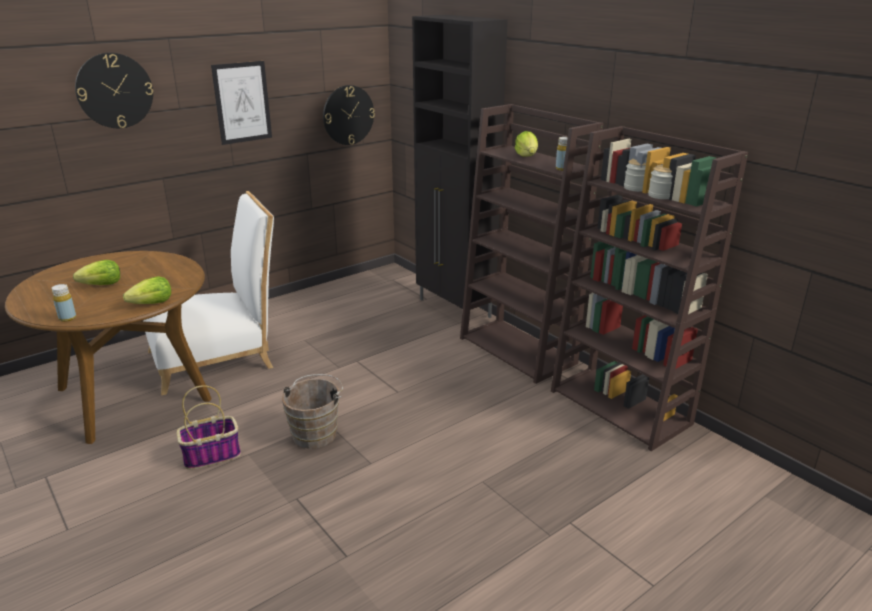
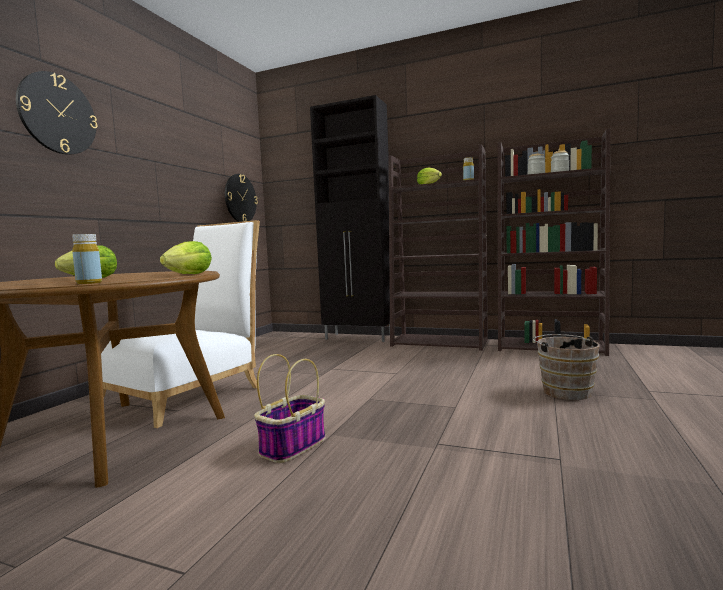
camera: 30 degrees left, 20 degrees down
(242, 102) = (169, 164): picture -> none
(316, 433) = (373, 406): brown bucket -> brown bucket (564, 391)

